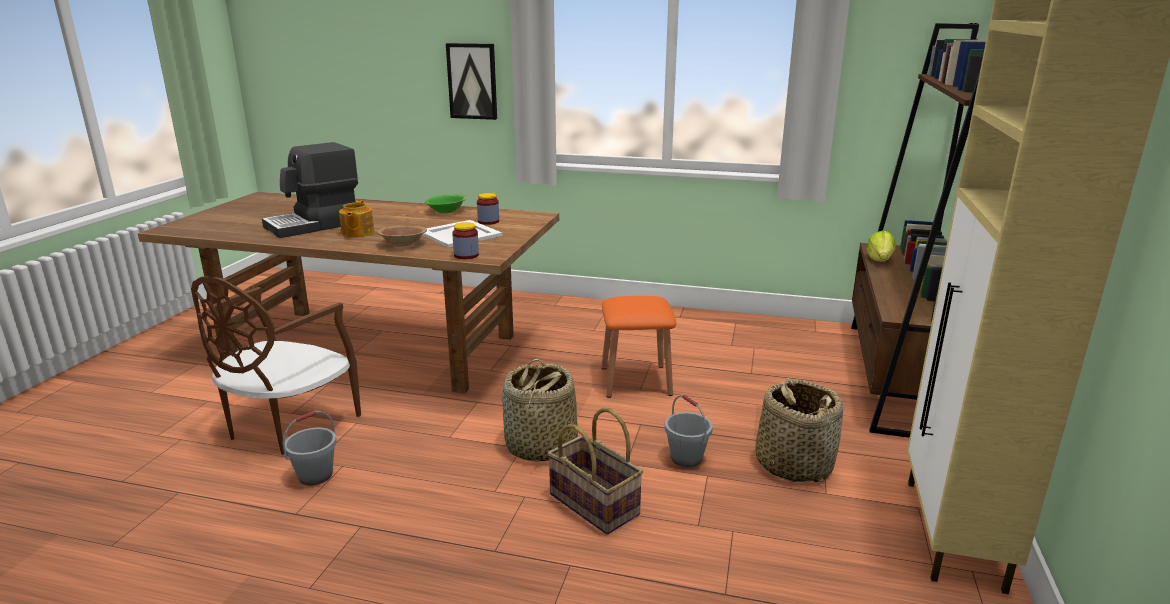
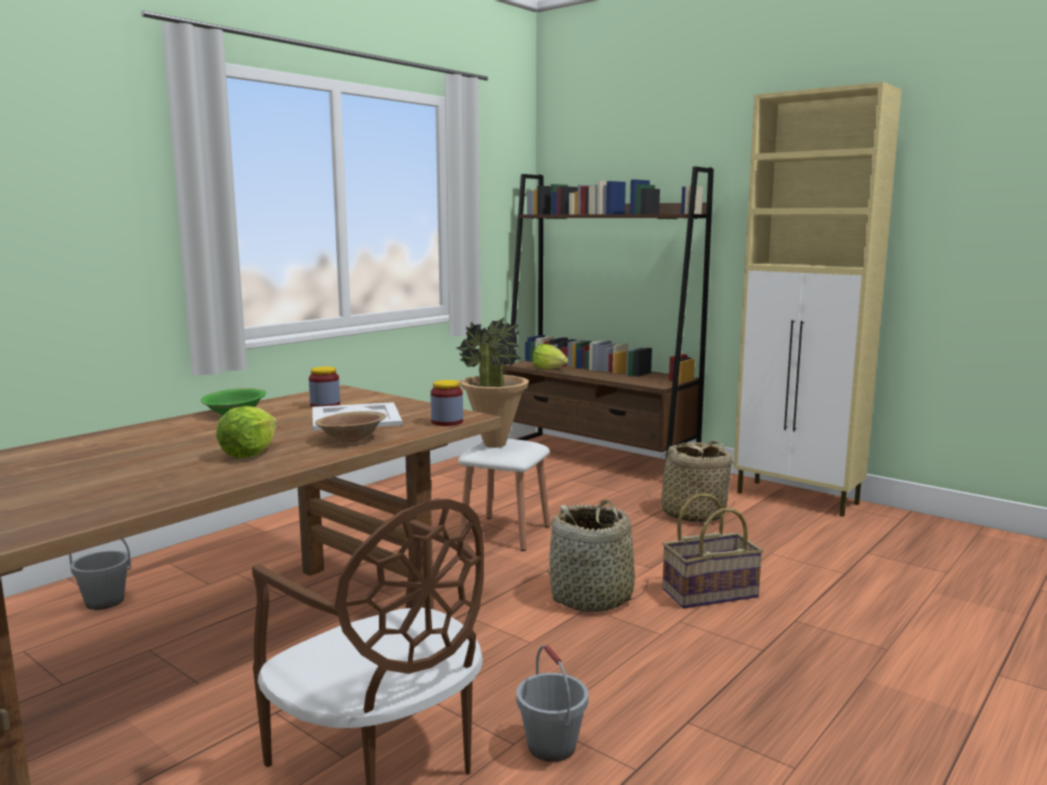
camera: 65 degrees left, 10 degrees down
(315, 225) = (146, 470): coffee machine -> none
(357, 233) = (250, 453): teapot -> lettuce
(472, 81) = (95, 240): picture -> none
(629, 300) = (494, 444): none -> potted plant
(636, 381) = (505, 533): orange stool -> white stool
(686, 458) = (660, 544): grey bucket -> grey bucket (105, 601)

